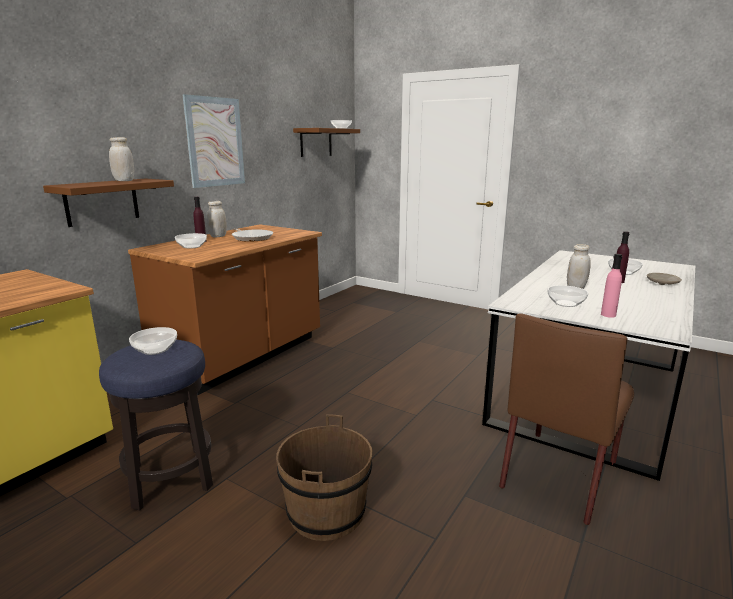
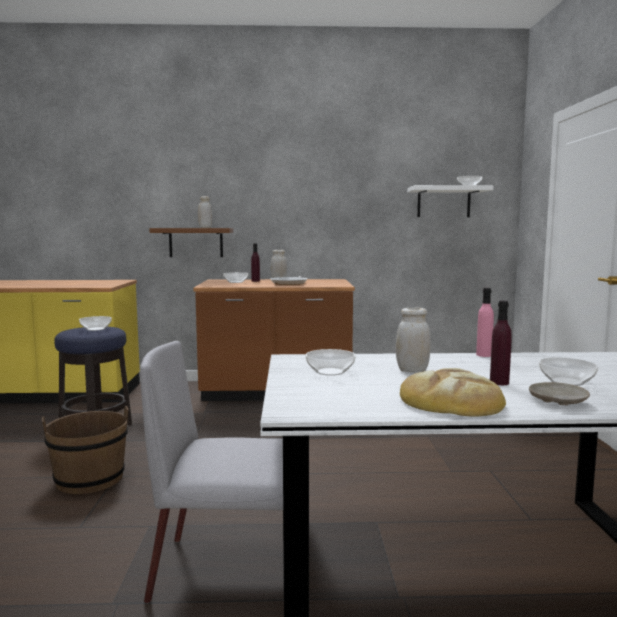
camera: 55 degrees right, 10 degrees down
(215, 142) = (304, 201): picture -> none
(316, 142) = (443, 202): brown shelf -> white shelf
(559, 474) = (231, 570): brown chair -> grey chair
(608, 315) = (315, 387): pink bottle -> pink bottle (484, 355)
(655, 298) = (450, 401): none -> bread

